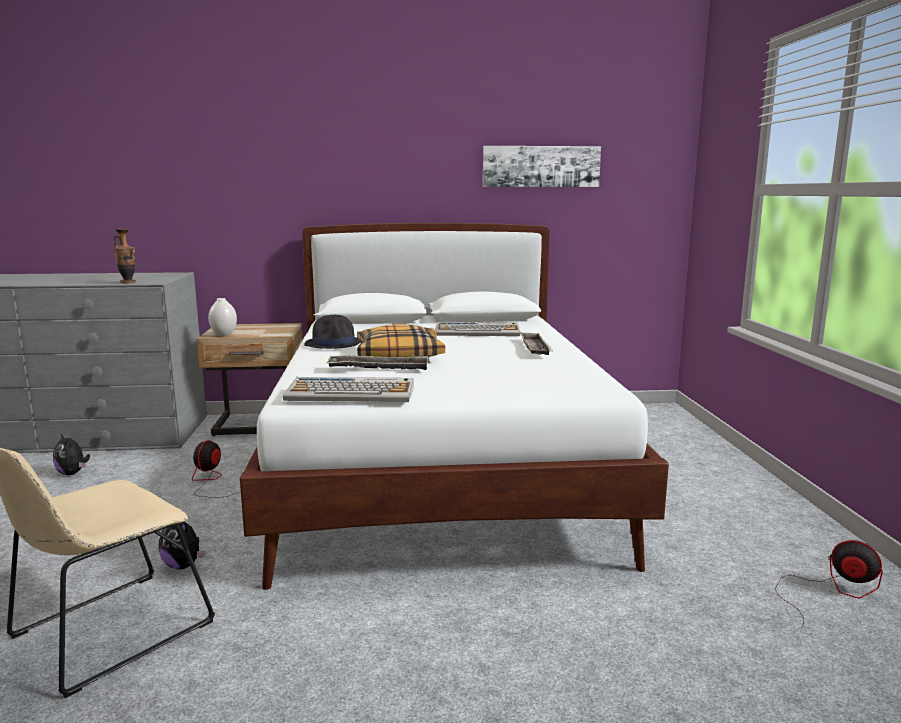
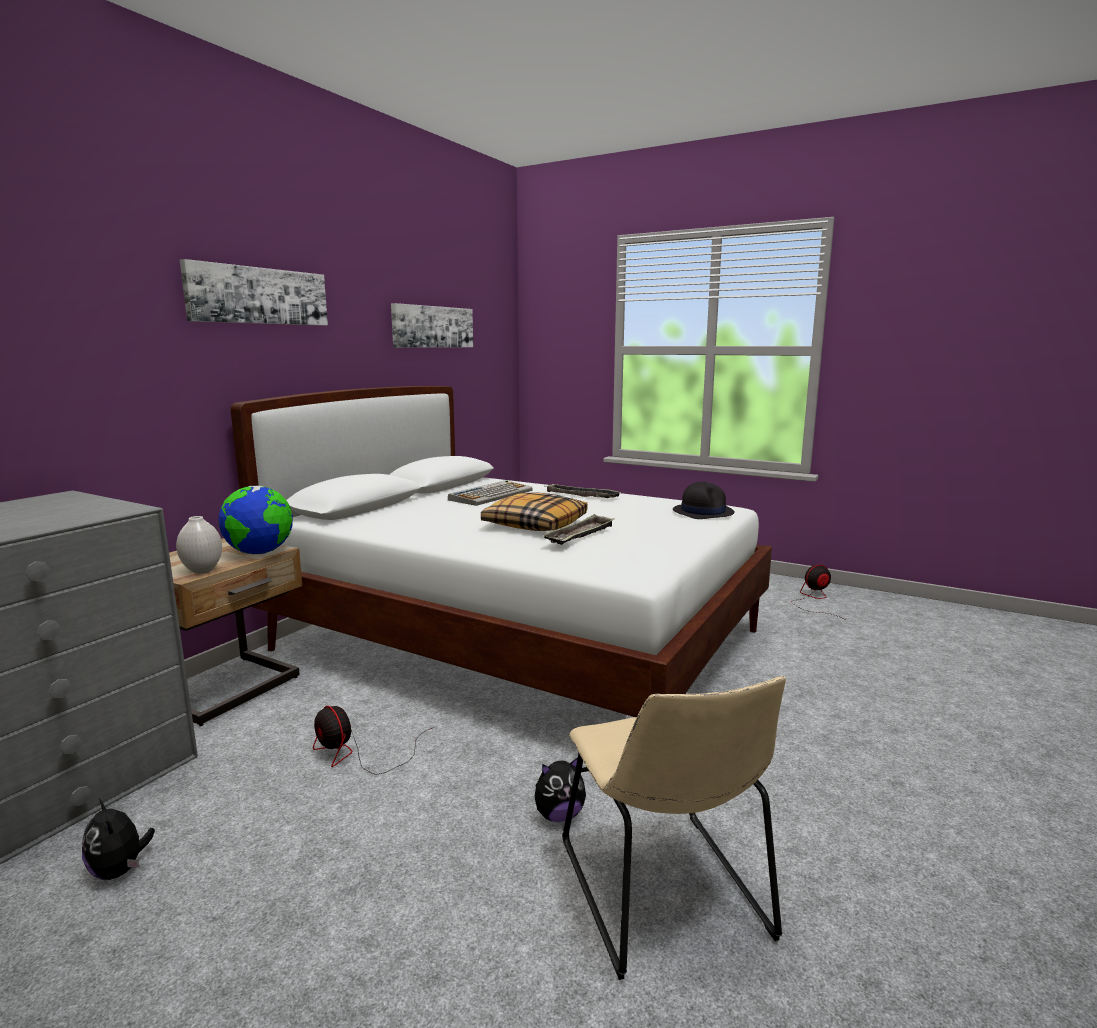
camera: 55 degrees left, 0 degrees up
(73, 473) = (120, 870): plush toy -> plush toy turned 60 degrees clockwise
(128, 282) = (82, 518): vase -> none
(270, 334) = (260, 553): none -> globe
(334, 343) = (439, 533): black hat -> black hat (703, 512)
(339, 147) = (258, 296): none -> picture
(352, 393) = (650, 555): keyboard -> none

